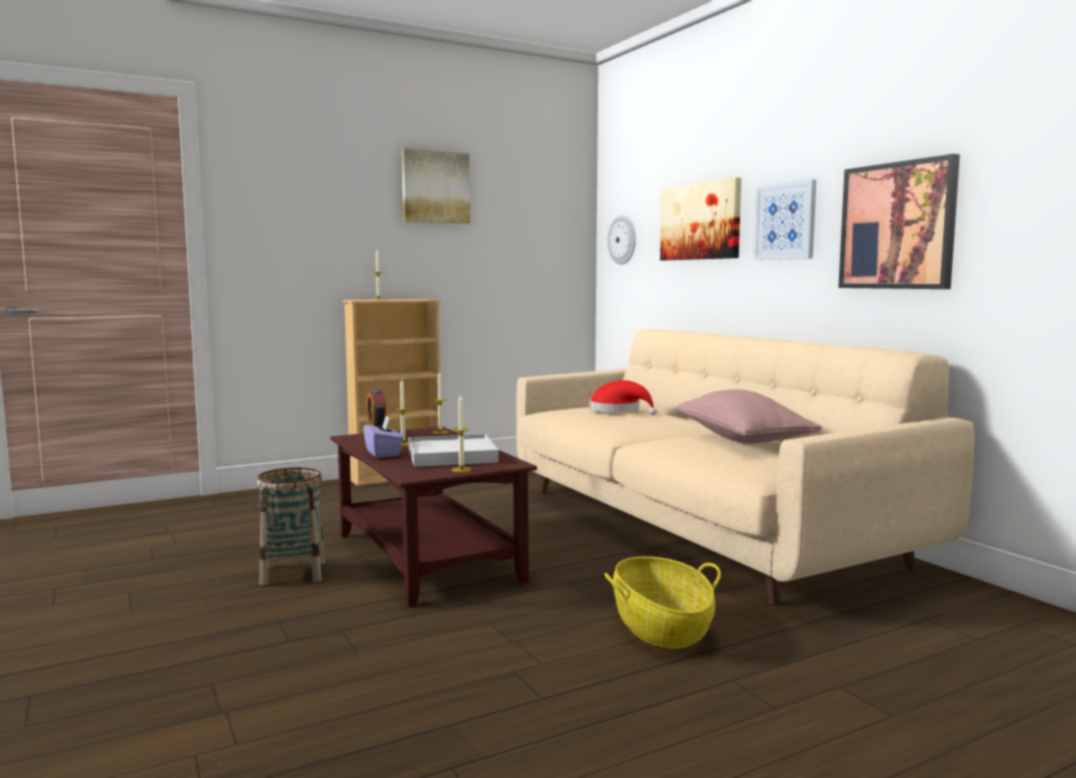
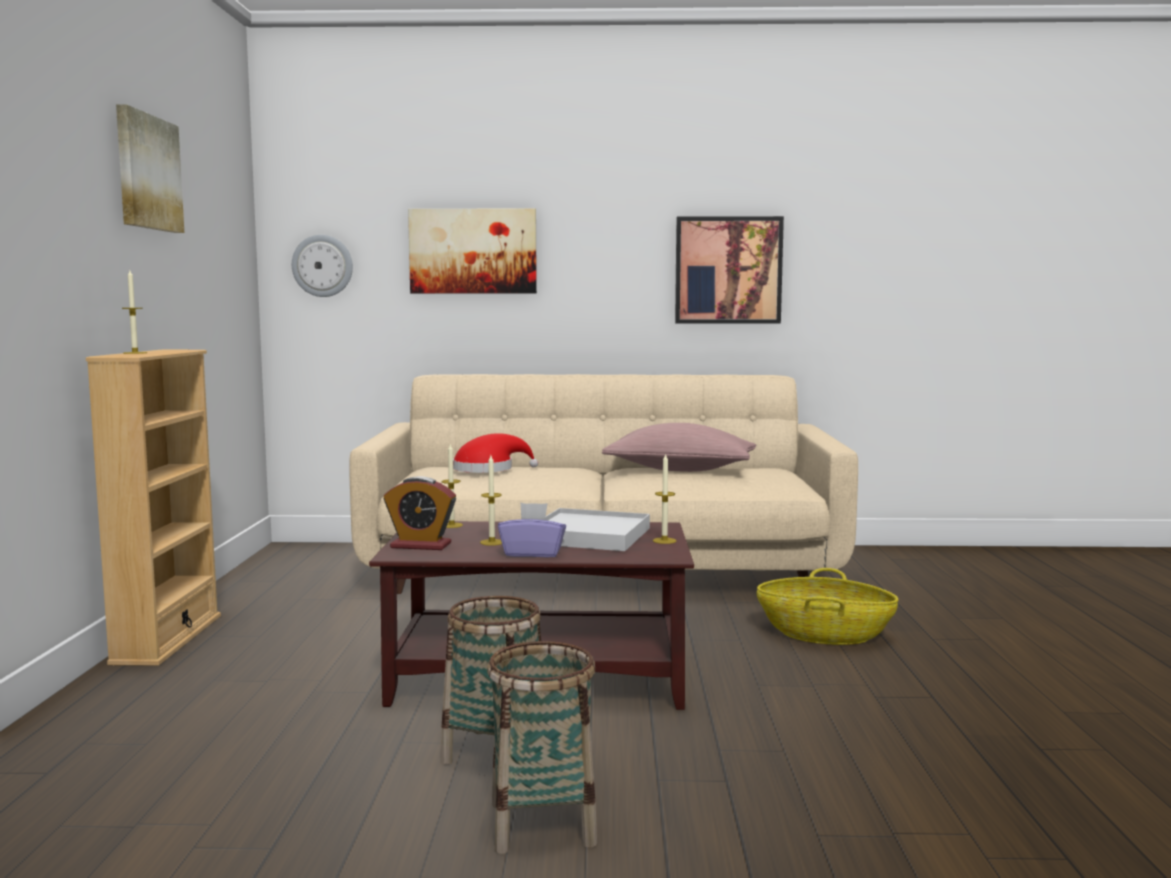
camera: 60 degrees left, 0 degrees up
(199, 604) = (542, 823): none -> basket
(785, 221) = (600, 259): picture -> none

